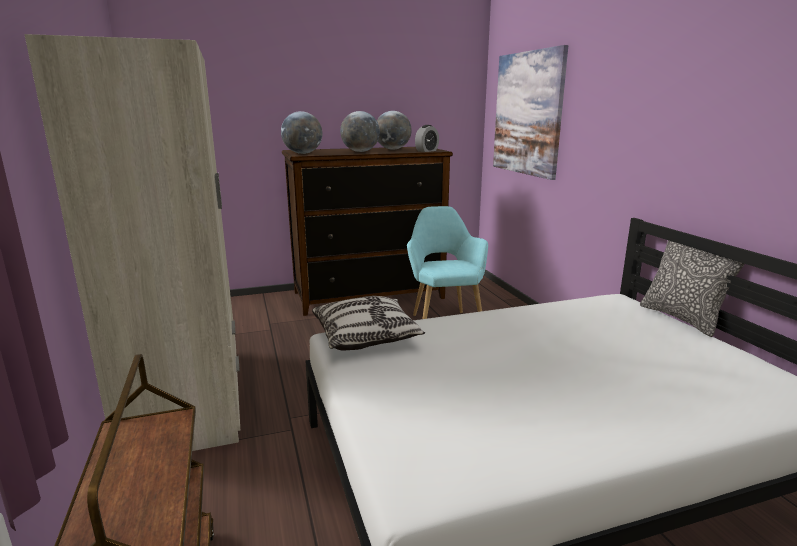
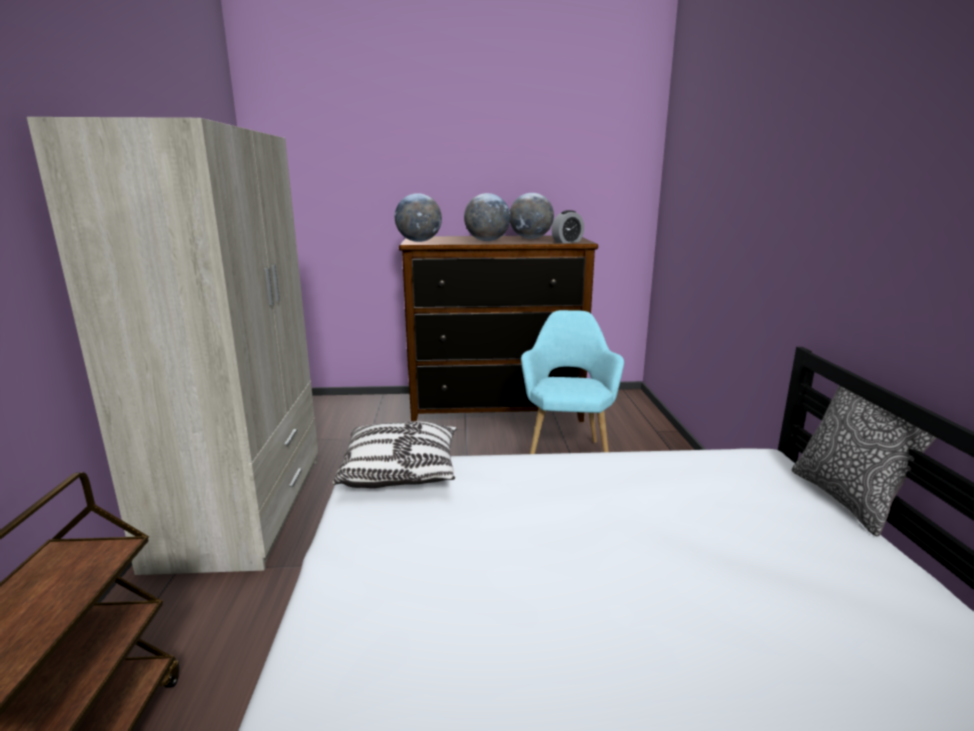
camera: 15 degrees right, 0 degrees up
(527, 114) = (699, 198): picture -> none

